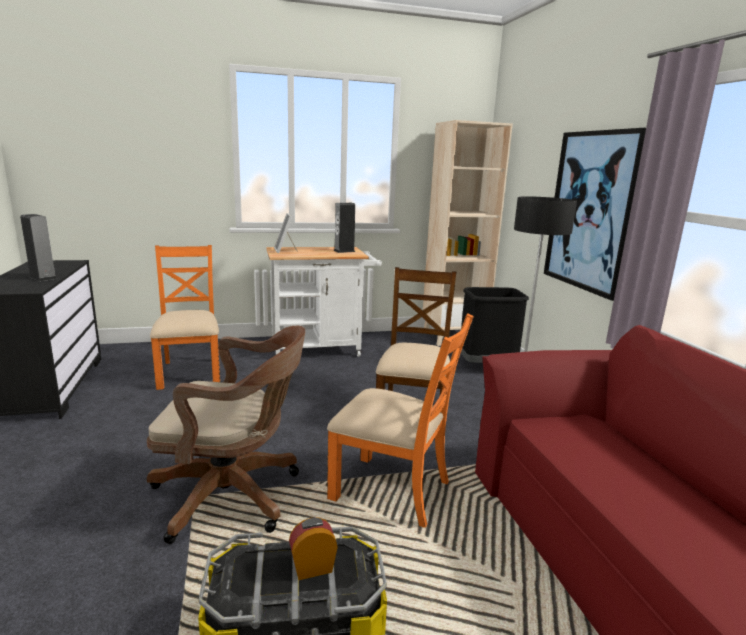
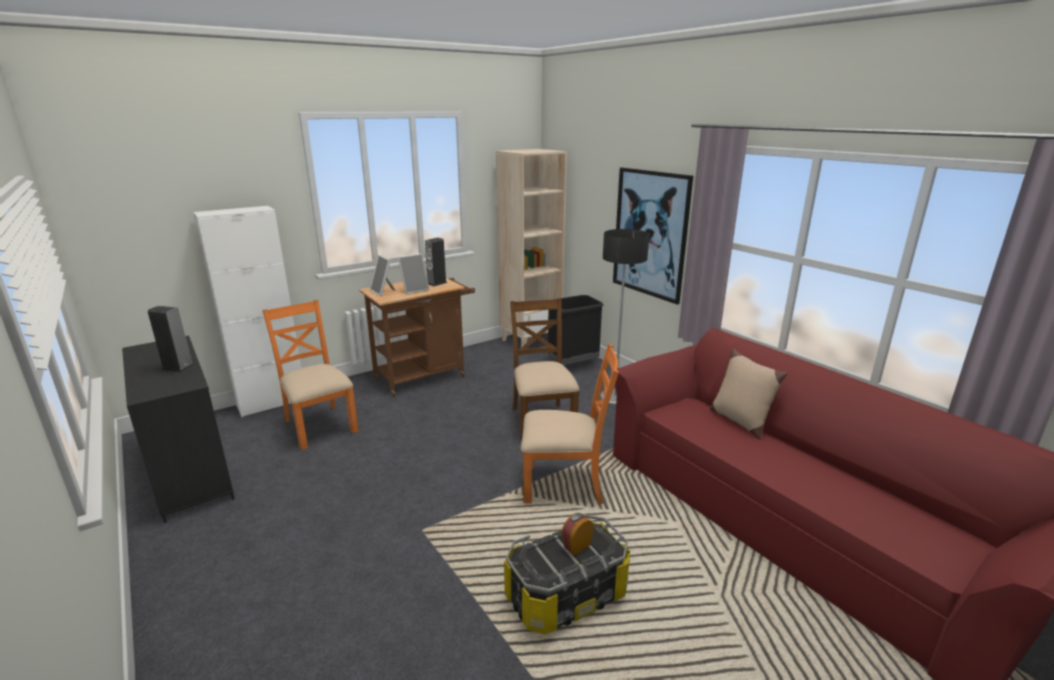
camera: 20 degrees left, 5 degrees up
(169, 346) = (272, 403): none -> white cabinet
(234, 495) = (451, 520): brown office chair -> none
(316, 253) = (414, 290): none -> picture frame
(322, 349) = (425, 376): white cart -> brown cart
(652, 458) = (739, 421): none -> beige pillow

